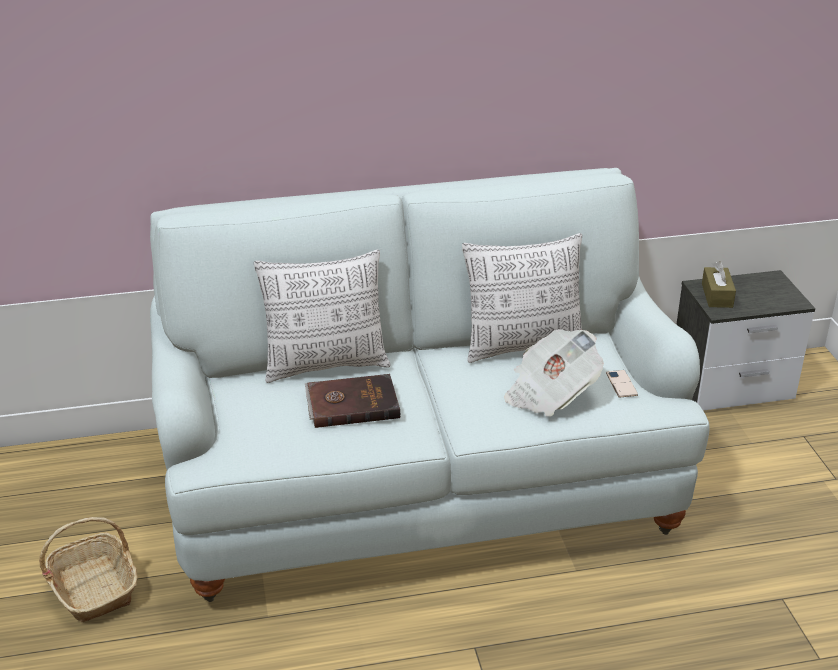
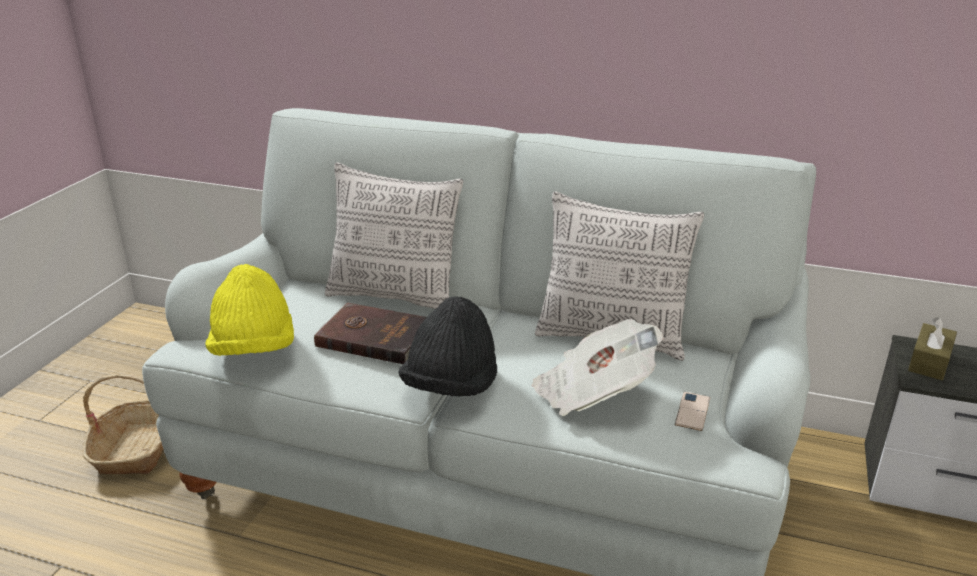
camera: 30 degrees right, 5 degrees down
(268, 448) = (254, 350): none -> yellow hat
(447, 423) = (451, 387): none -> black hat

